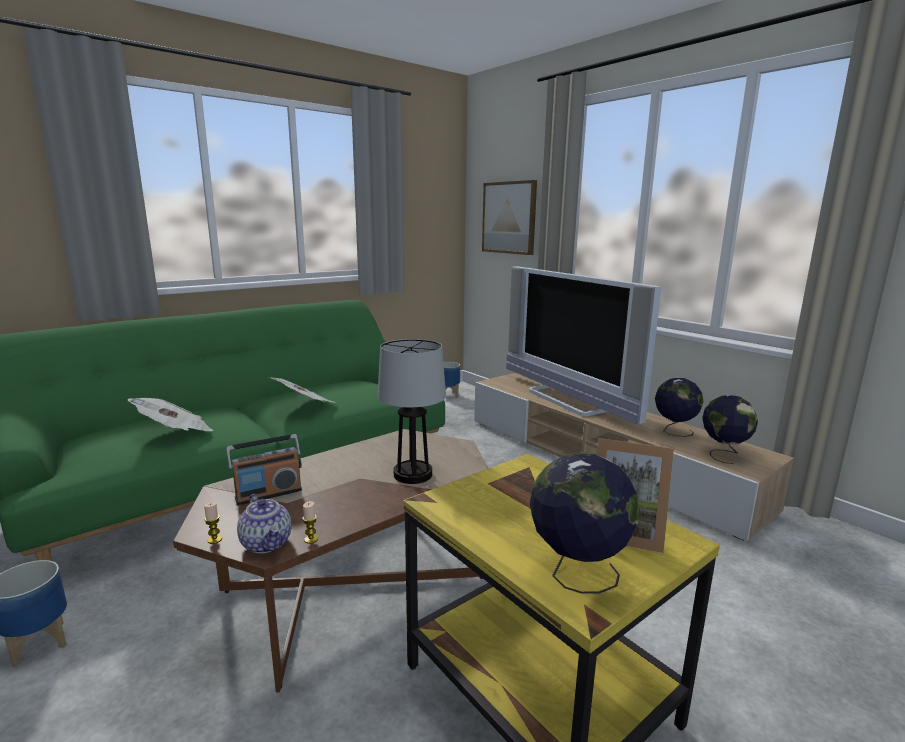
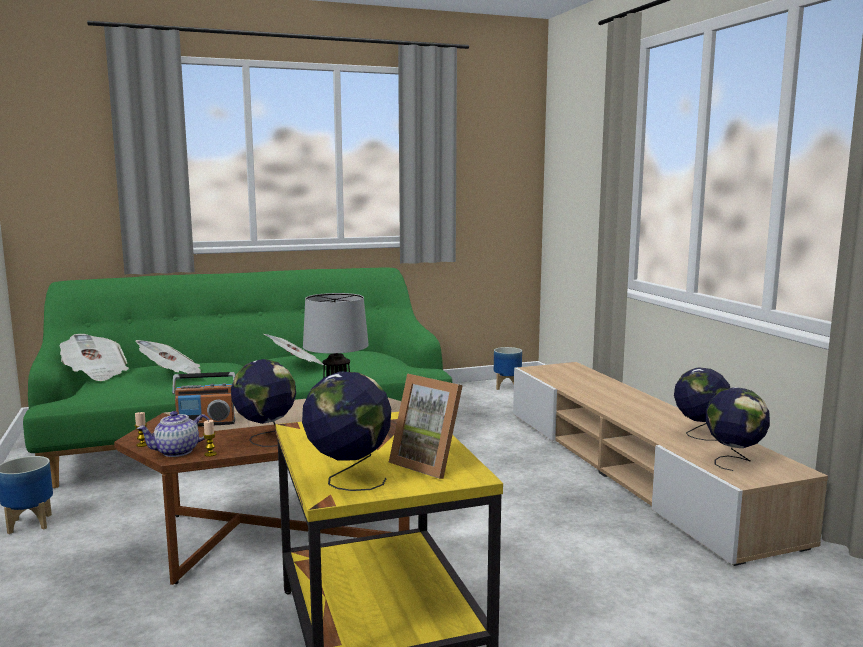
camera: 20 degrees right, 5 degrees down
(76, 441) = (96, 374): none -> newspaper
(267, 543) = (176, 452): teapot -> teapot turned 75 degrees clockwise
(353, 504) = (265, 438): none -> globe
(509, 218) = (581, 178): picture -> none
(567, 400) = (603, 393): television -> none

